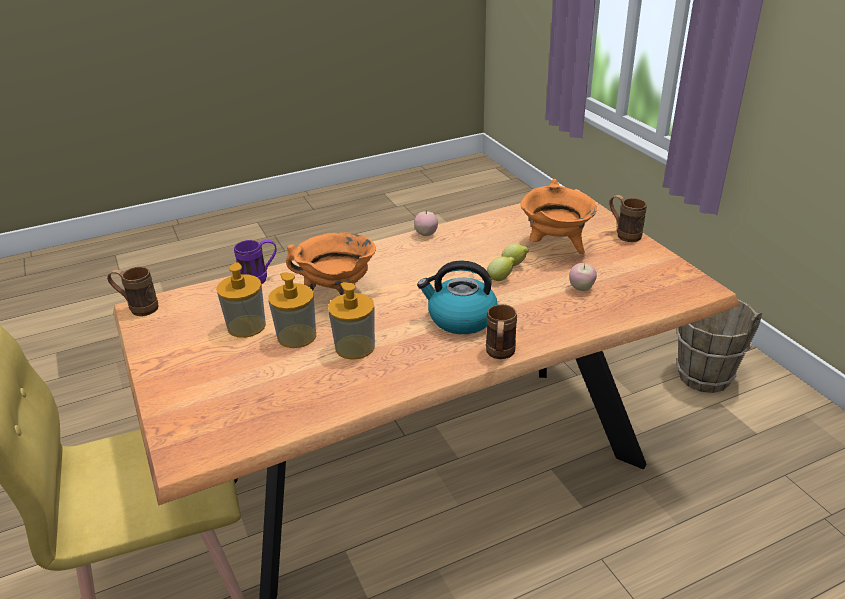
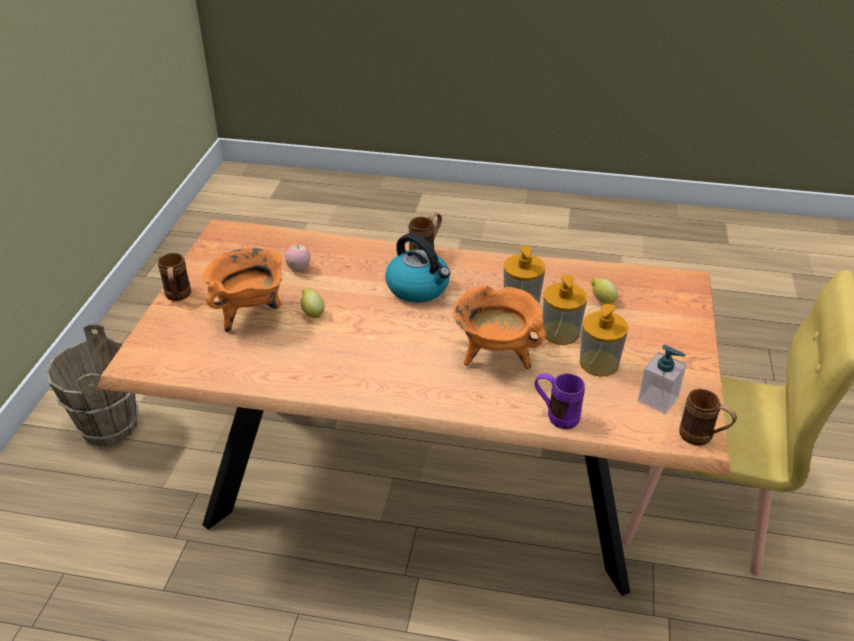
camera: 145 degrees left, 5 degrees up
(182, 320) = (658, 399): none -> soap dispenser
(426, 234) = (337, 391): apple -> none
(500, 278) = (342, 306): lemon -> lemon (602, 300)

